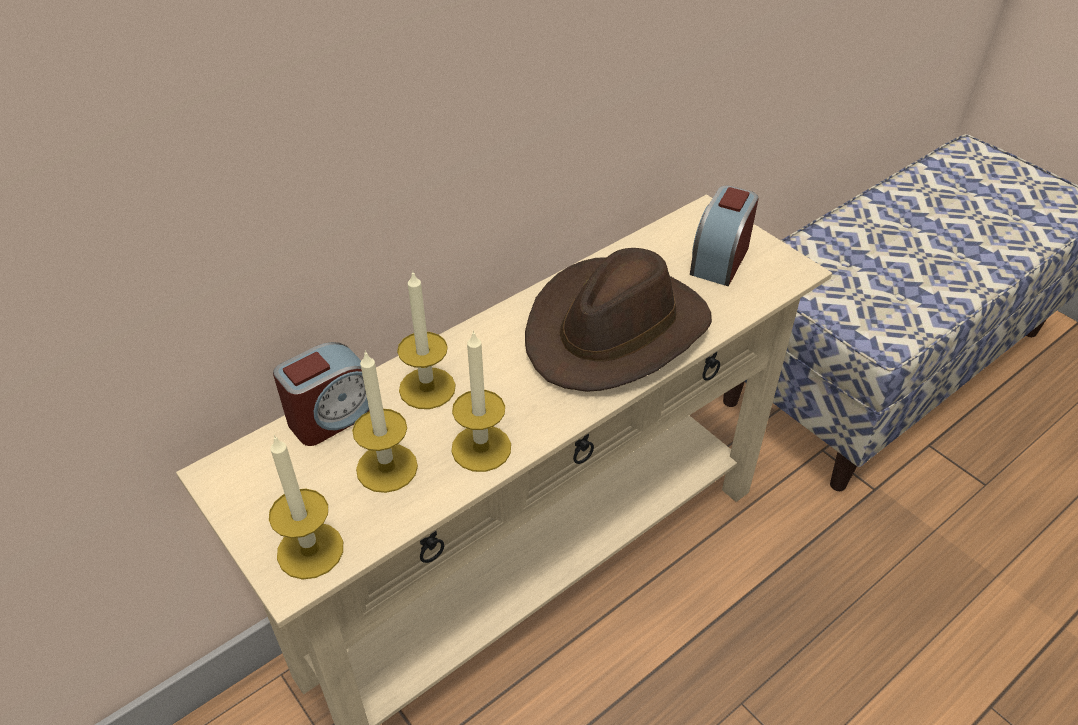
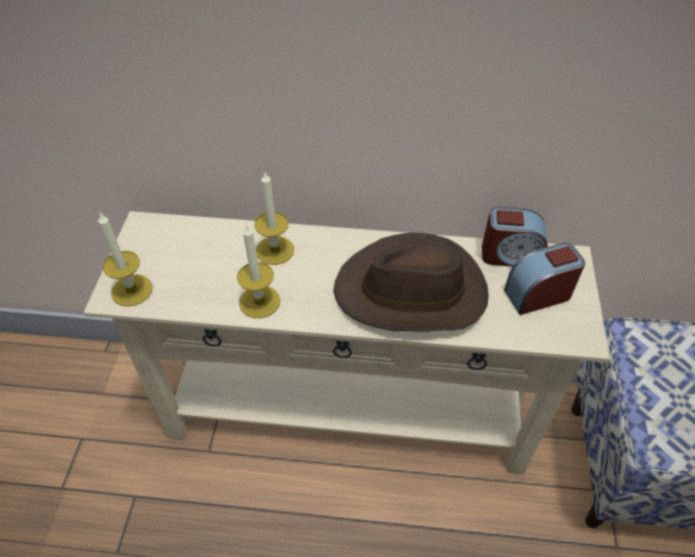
camera: 45 degrees right, 5 degrees up
(334, 415) = (218, 232): alarm clock -> alarm clock (510, 255)
(387, 468) = (207, 277): candle -> none

